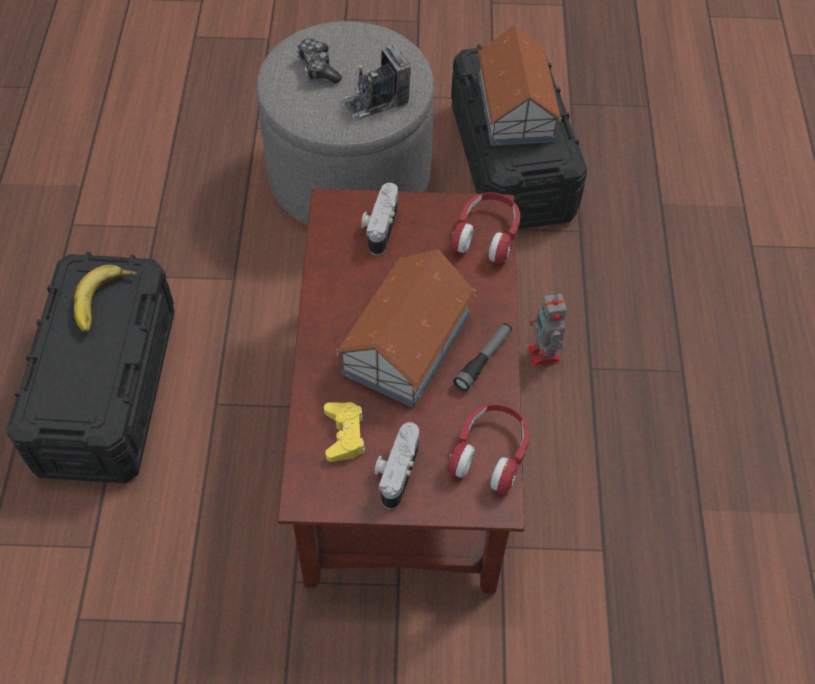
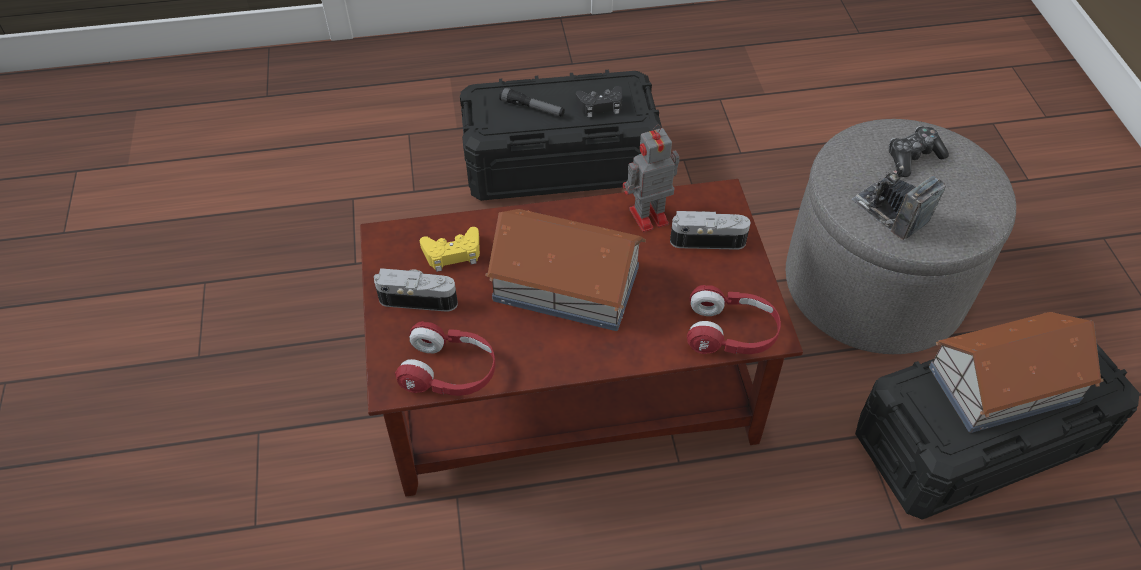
camera: 80 degrees right, 5 degrees down
(105, 302) = (600, 105): banana -> black game controller
(483, 360) = (562, 351): flashlight -> flashlight (532, 108)
(544, 356) = (700, 509): toy robot -> toy robot (646, 217)

